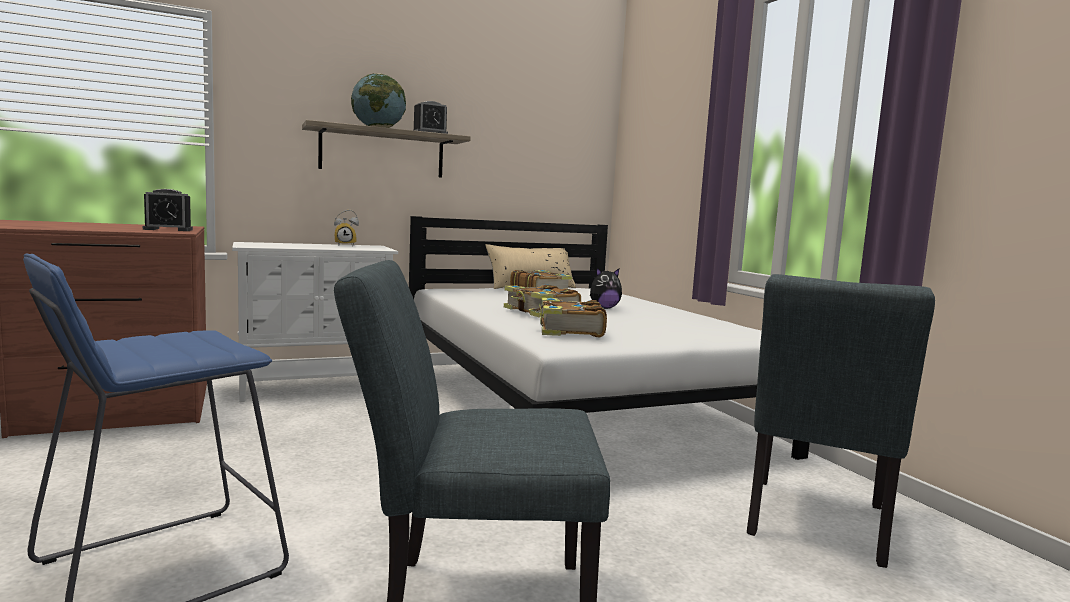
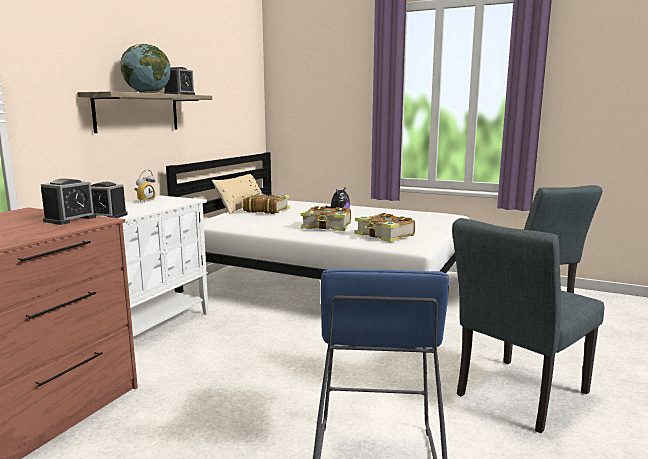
camera: 40 degrees left, 5 degrees up
(261, 245) = (106, 216): none -> alarm clock

